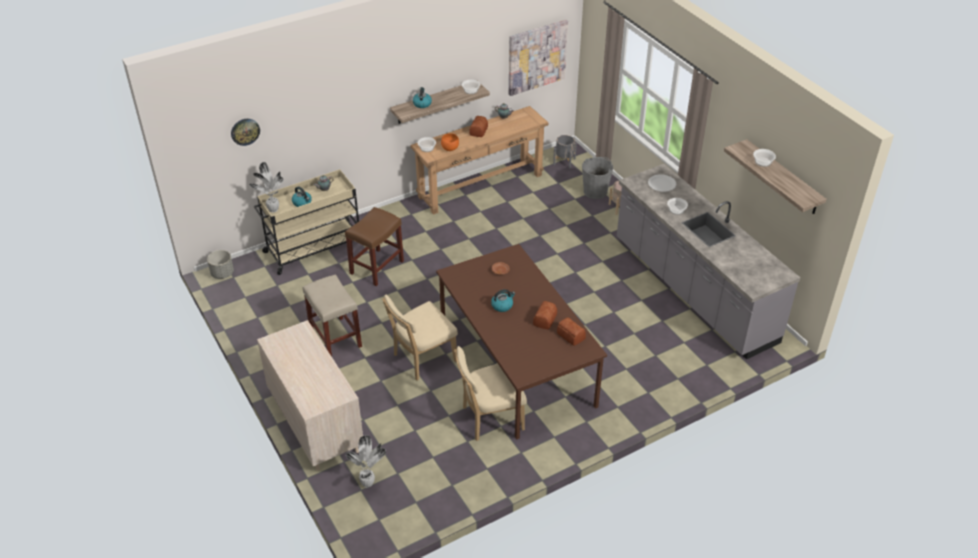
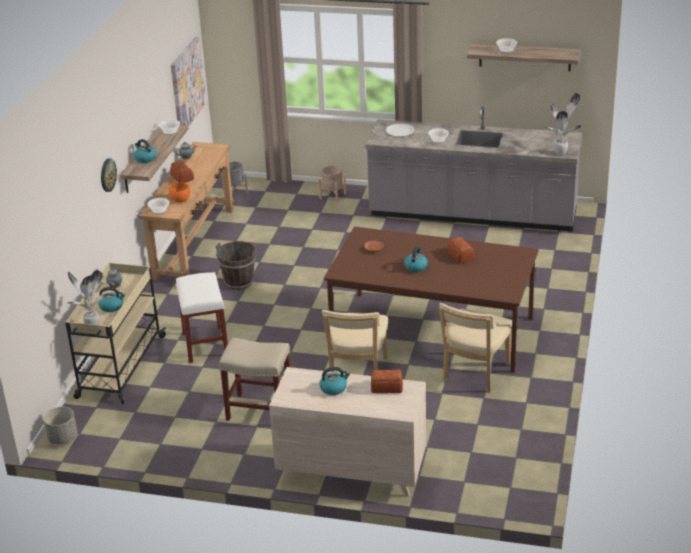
camera: 45 degrees left, 10 degrees down
(245, 131) = (41, 241): wall clock -> wall clock (107, 175)
(305, 357) = (334, 388): none -> kettle
(368, 483) = (462, 474): potted plant -> potted plant (561, 152)
(377, 267) = (205, 344): brown stool -> white stool
(462, 235) = (239, 282): none -> brown bucket
(571, 336) = (496, 253): bread -> bread (387, 387)
(595, 191) = (295, 197): grey bucket -> none

